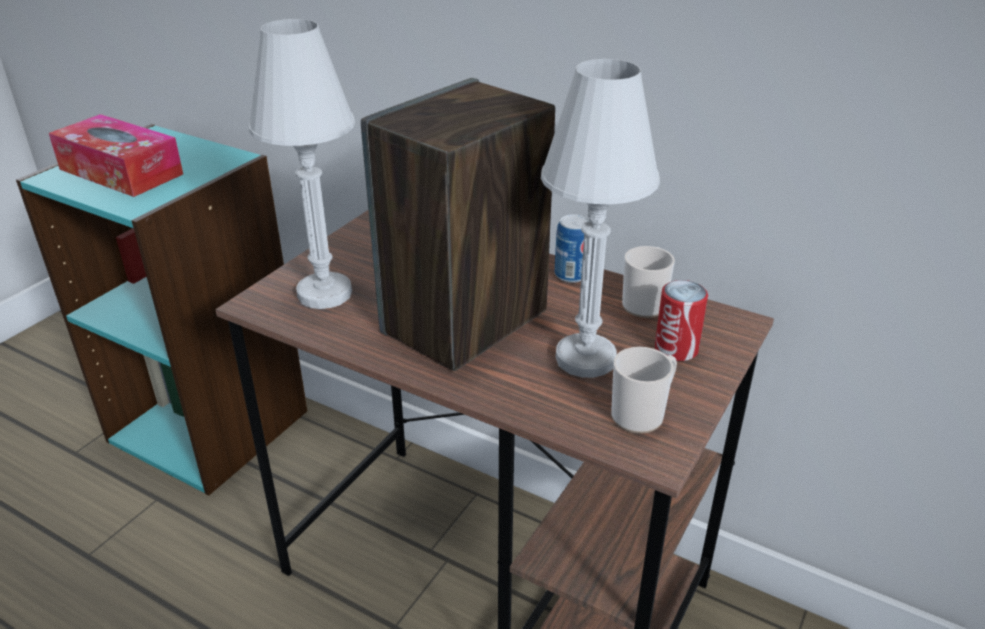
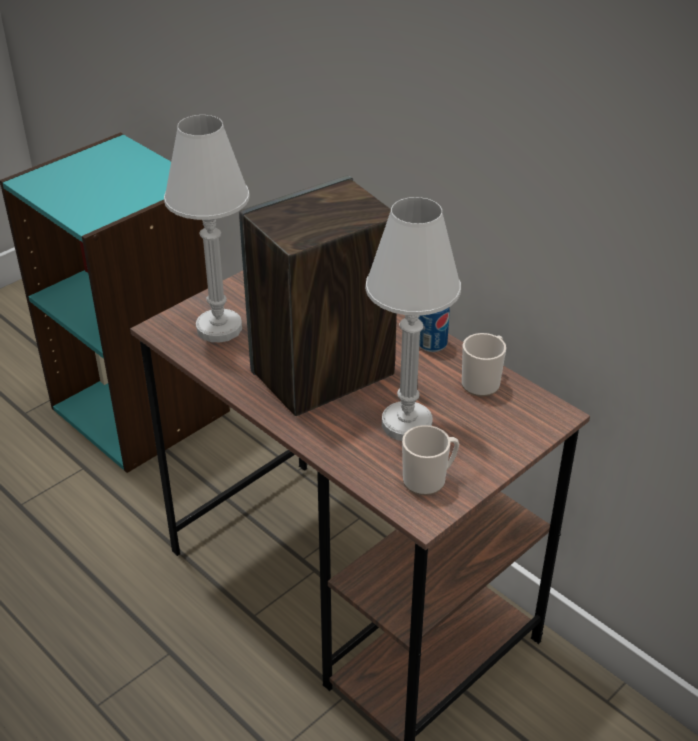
camera: 15 degrees right, 5 degrees up
(121, 172) = (84, 183): tissue box -> none
(676, 349) = (487, 429): can -> none

